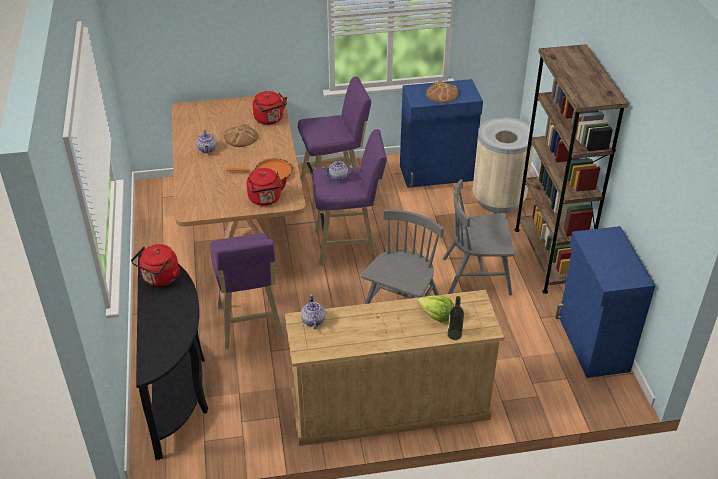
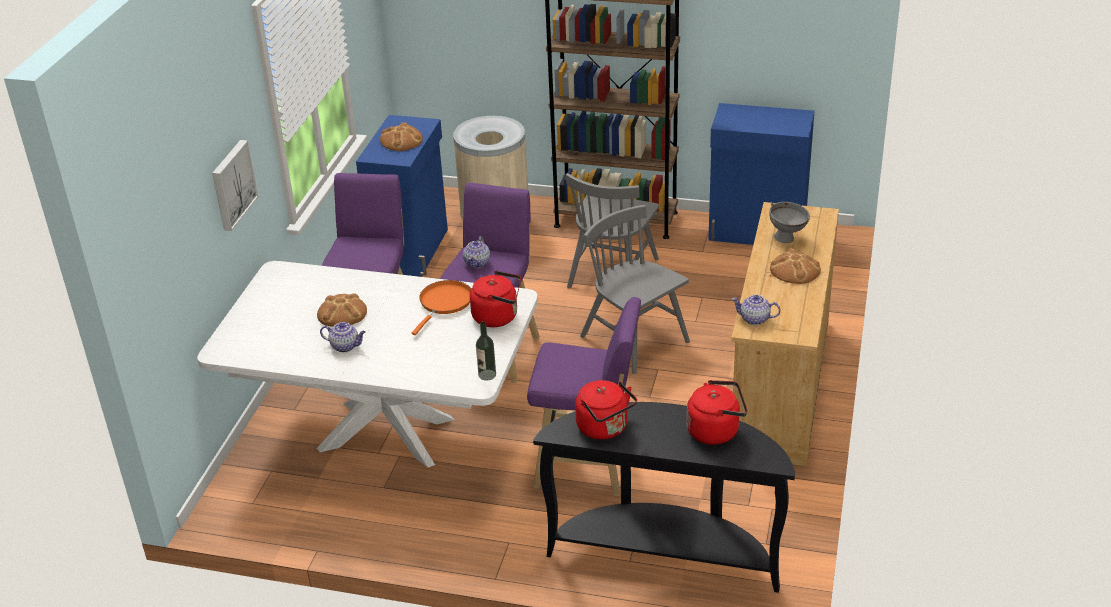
camera: 65 degrees left, 5 degrees down
(242, 227) = (387, 434): brown dining table -> white dining table
(255, 30) = (232, 184): none -> picture
(270, 119) = (321, 281): red kettle -> red kettle (716, 431)
(393, 329) = (795, 270): none -> bread
(436, 315) = (788, 239): lettuce -> grey bowl
(454, 335) = (822, 235): bottle -> bottle (487, 375)

